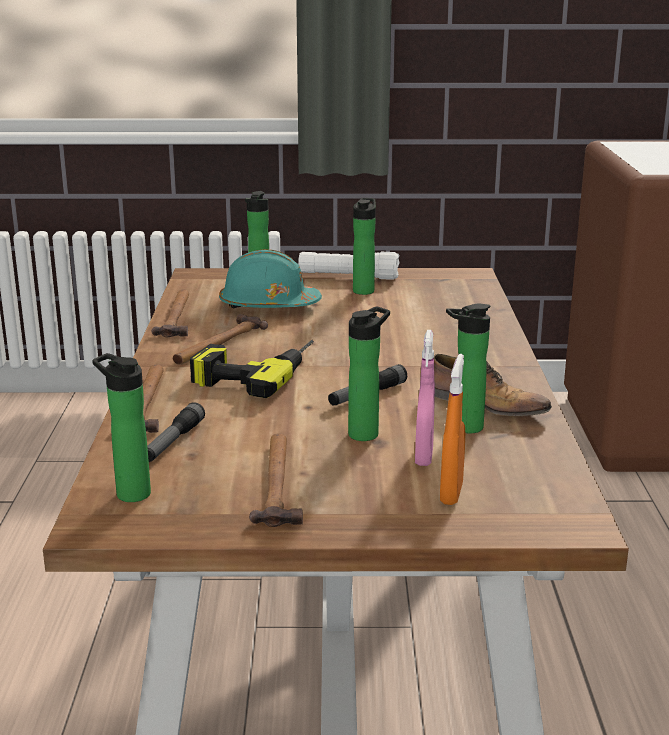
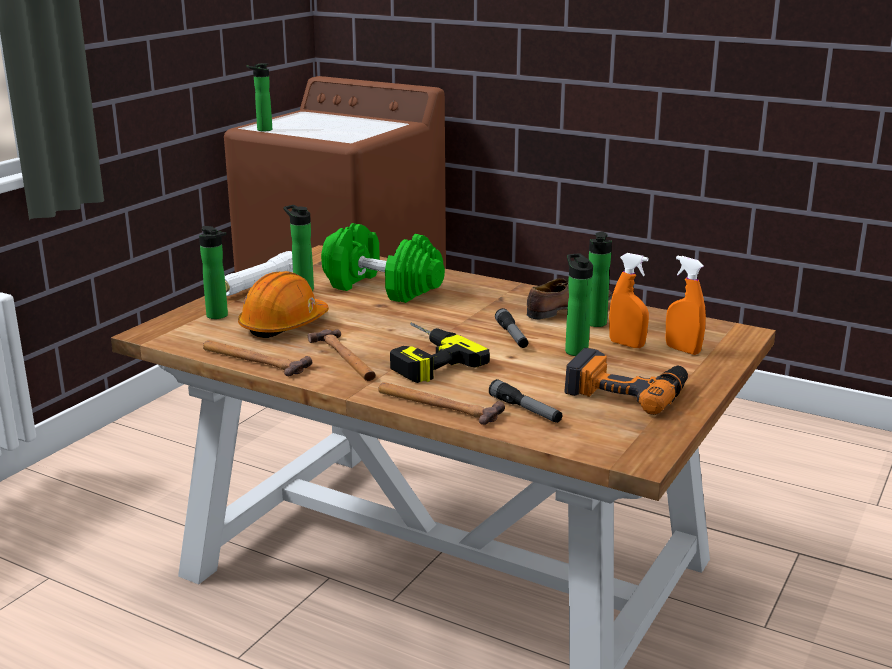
camera: 60 degrees left, 0 degrees up
(129, 493) = (598, 439): bottle -> bottle (262, 130)
(268, 306) = (283, 325): turquoise hard hat -> orange hard hat
(278, 483) = (626, 391): hammer -> power drill
(417, 315) = (383, 288): none -> green dumbbell
(424, 457) = (626, 344): pink spray bottle -> orange spray bottle

